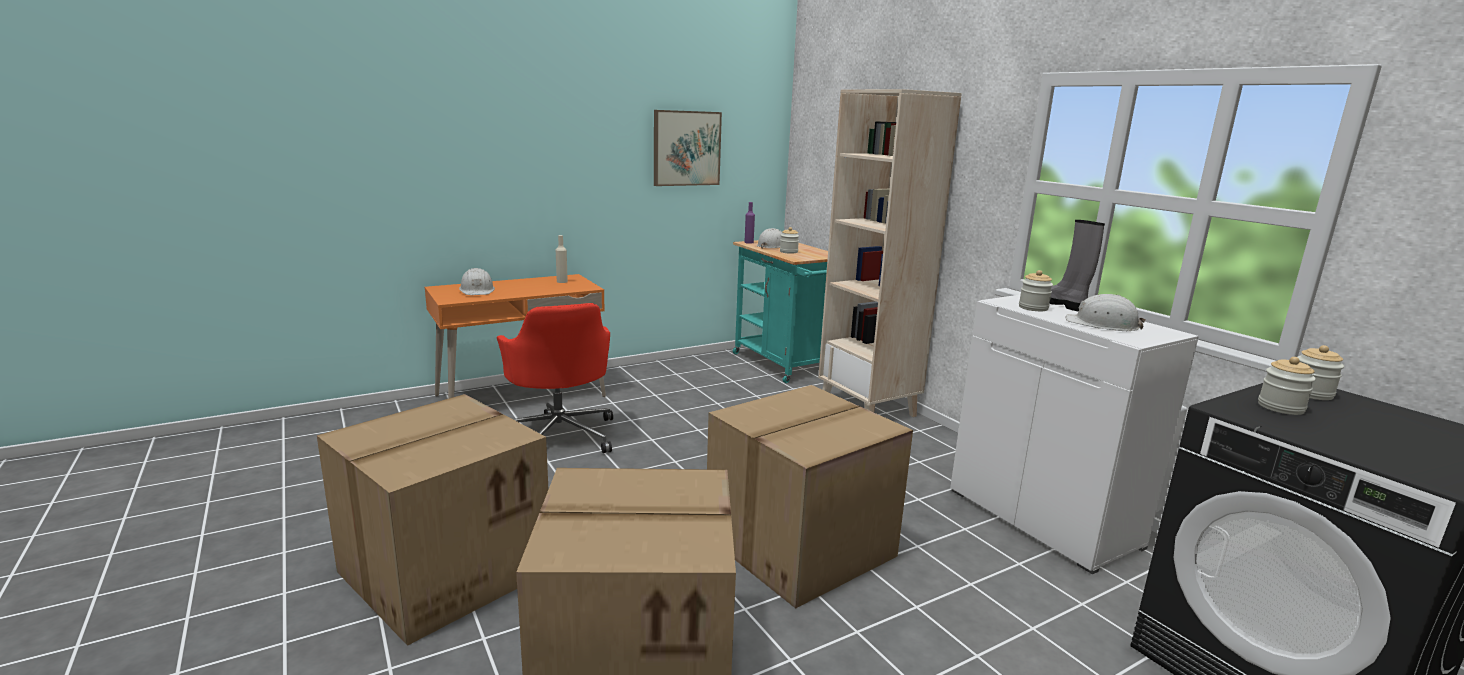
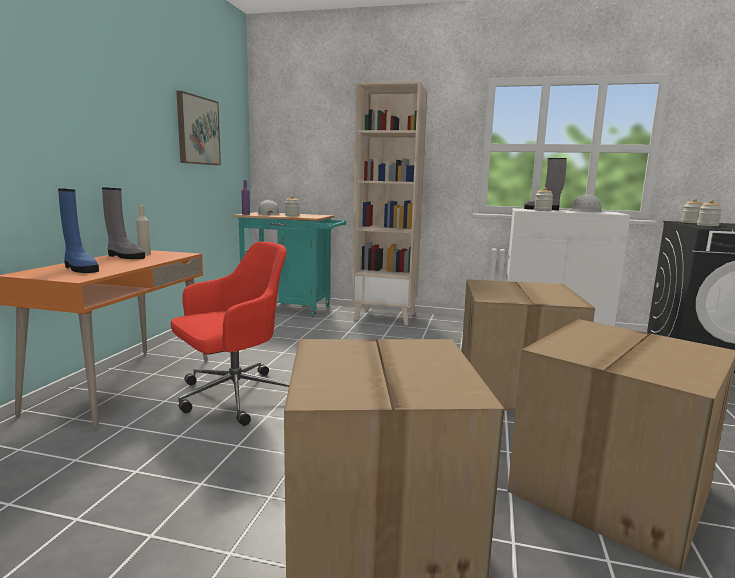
camera: 45 degrees left, 5 degrees down
(477, 290) = (80, 269): white hard hat -> blue boot
(541, 282) = (125, 256): none -> grey boot
(560, 436) = (234, 397): red office chair -> red office chair turned 60 degrees counterclockwise

